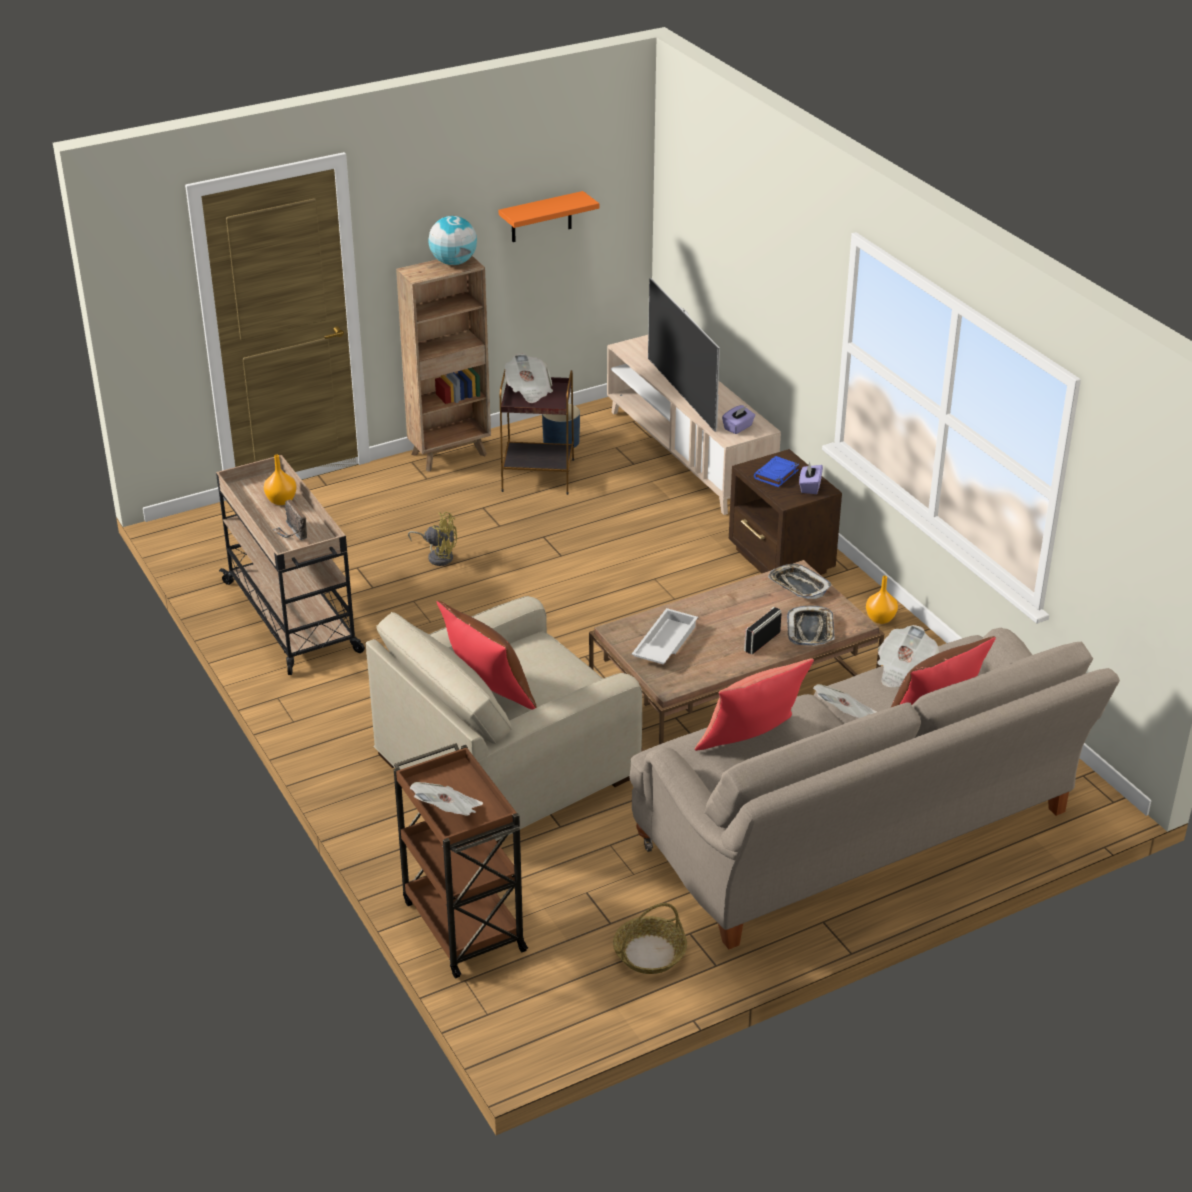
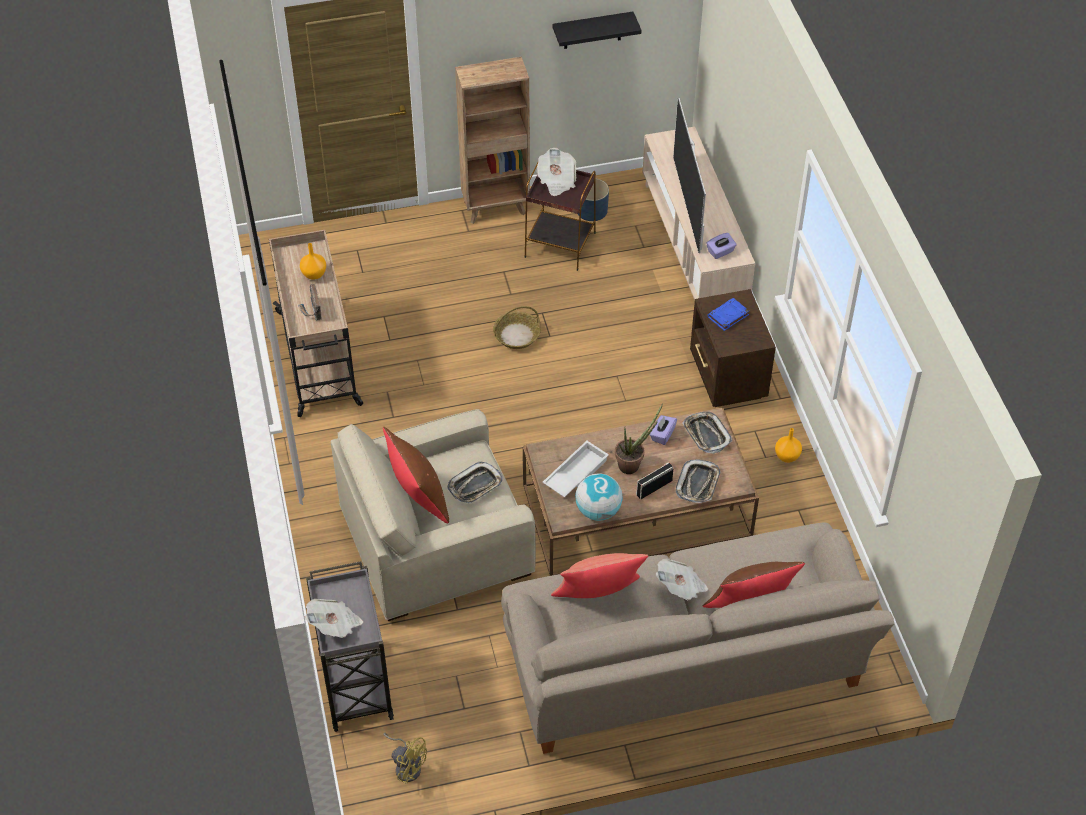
camera: 15 degrees right, 15 degrees up
(438, 556) = (451, 317): yellow fan -> yellow fan (407, 766)
(453, 262) = (504, 67): globe -> globe (598, 510)
(462, 924) = (355, 683): brown cart -> grey cart
(541, 217) = (592, 30): orange shelf -> black shelf
(553, 670) = (475, 486): none -> tray
(649, 954) = (483, 743): basket -> basket (516, 335)
(727, 625) = (632, 464): none -> potted plant
(810, 487) = (750, 335): purple tissue box -> purple tissue box (662, 435)
(903, 671) = (746, 553): newspaper -> none

